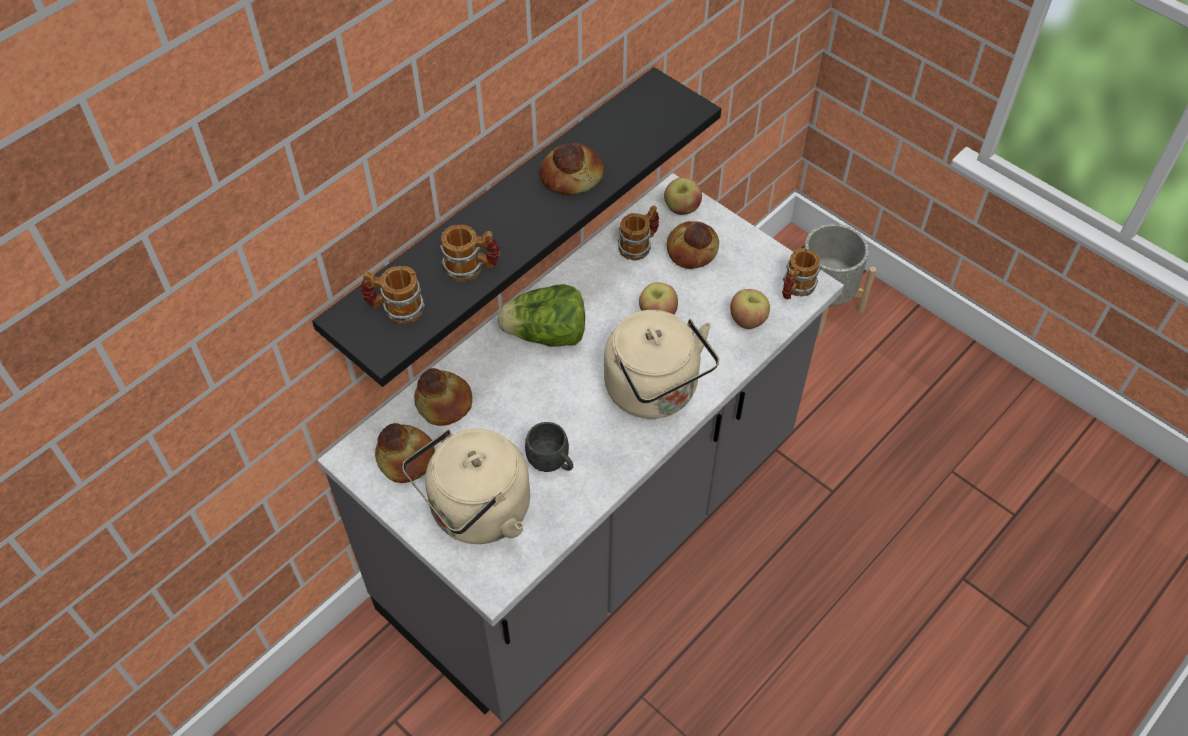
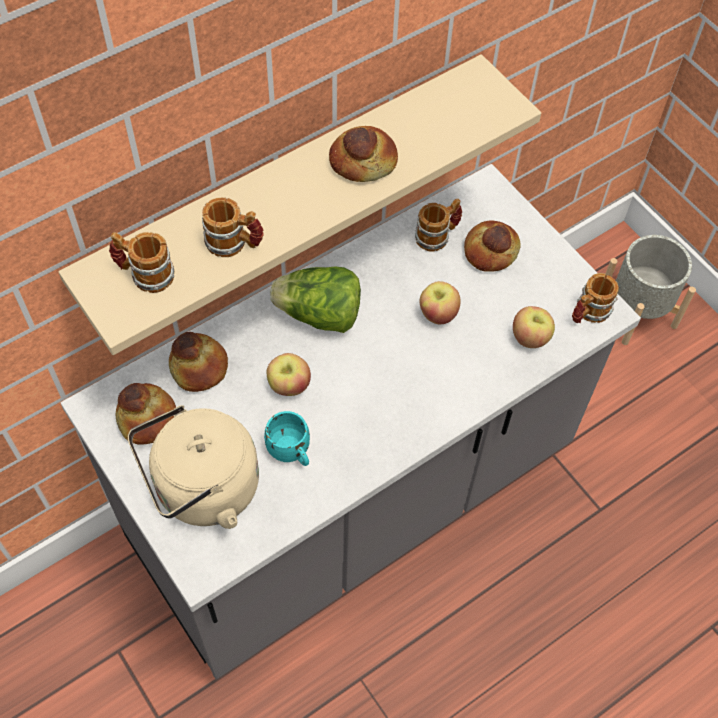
camera: 10 degrees right, 5 degrees up
(499, 215) = (286, 187): black shelf -> beige shelf
(552, 462) = (291, 452): grey mug -> turquoise mug
(655, 392) = (415, 397): beige kettle -> none
(681, 209) = (491, 204): apple -> apple (289, 385)

